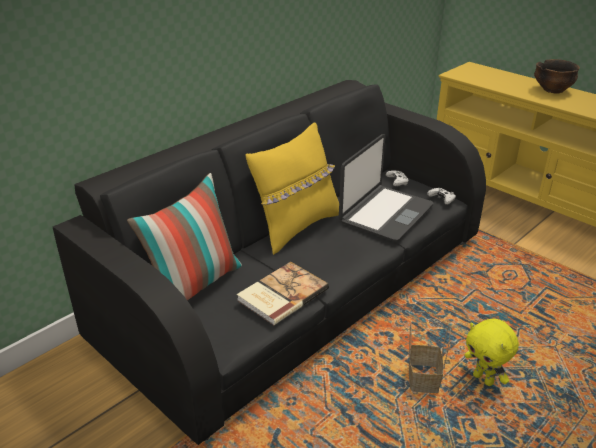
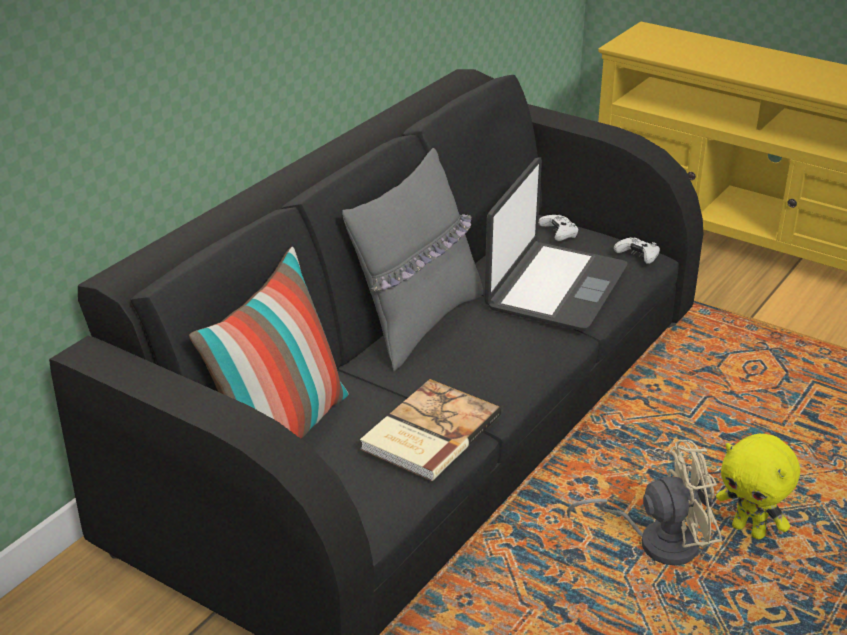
camera: 10 degrees left, 0 degrees up
(296, 227) = (417, 323): yellow pillow -> grey pillow
(422, 378) = (657, 541): basket -> beige fan
(552, 90) = (785, 64): bowl -> none

